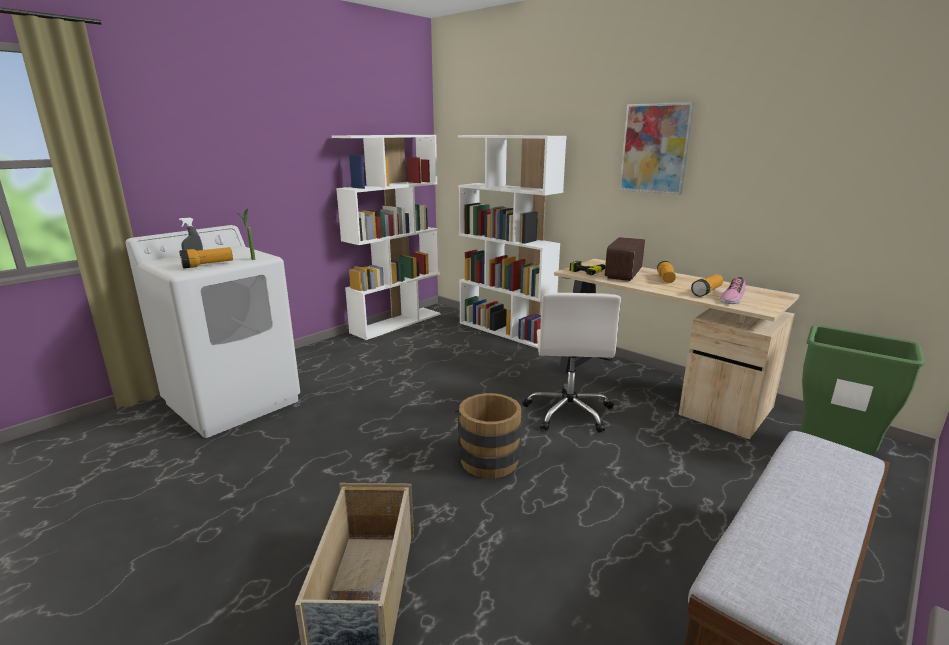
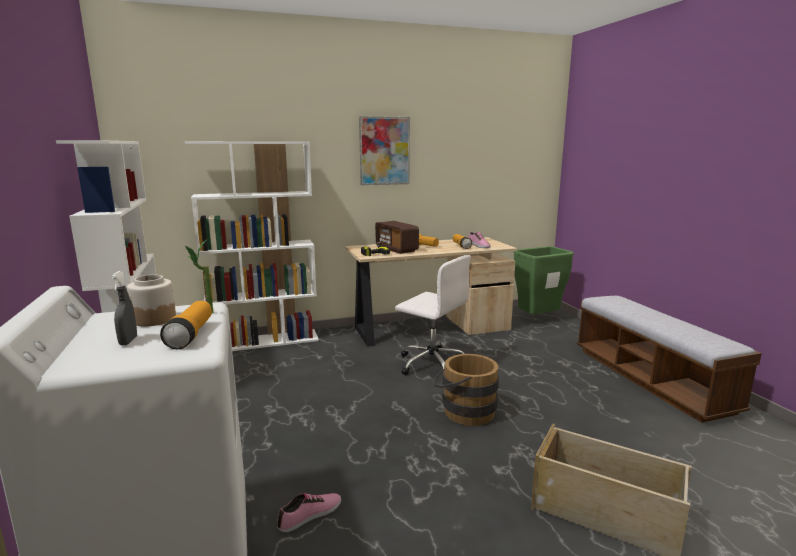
camera: 60 degrees left, 5 degrees down
(234, 255) = (154, 319): none -> jar
(288, 432) = (310, 515): none -> shoe

